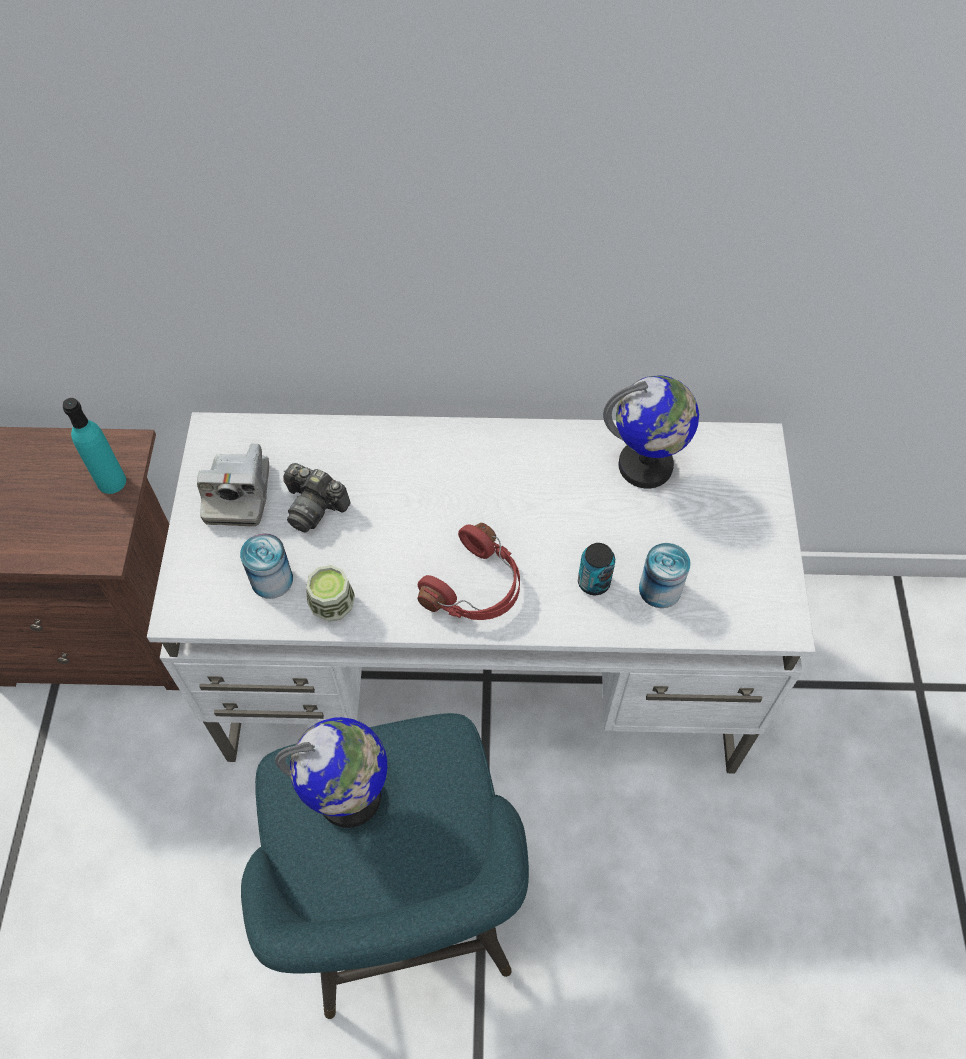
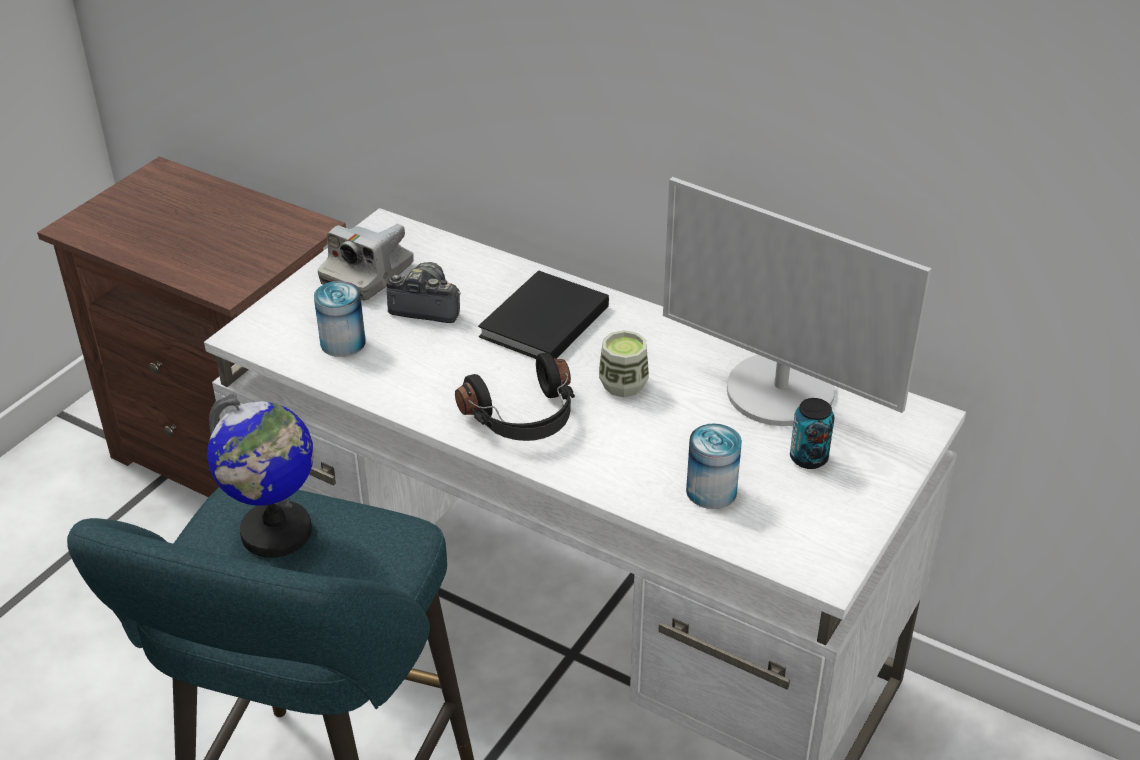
camera: 30 degrees right, 20 degrees down
(111, 481) = (278, 244): turquoise bottle -> none
(314, 506) = (426, 306): camera -> camera turned 135 degrees clockwise
(333, 605) = (380, 380): cup -> cup (623, 384)
(420, 480) = (541, 322): none -> black book
(476, 588) = (524, 418): red headphones -> black headphones
(593, 582) = (646, 459): can -> can (808, 458)
(646, 466) = (780, 392): globe -> monitor

